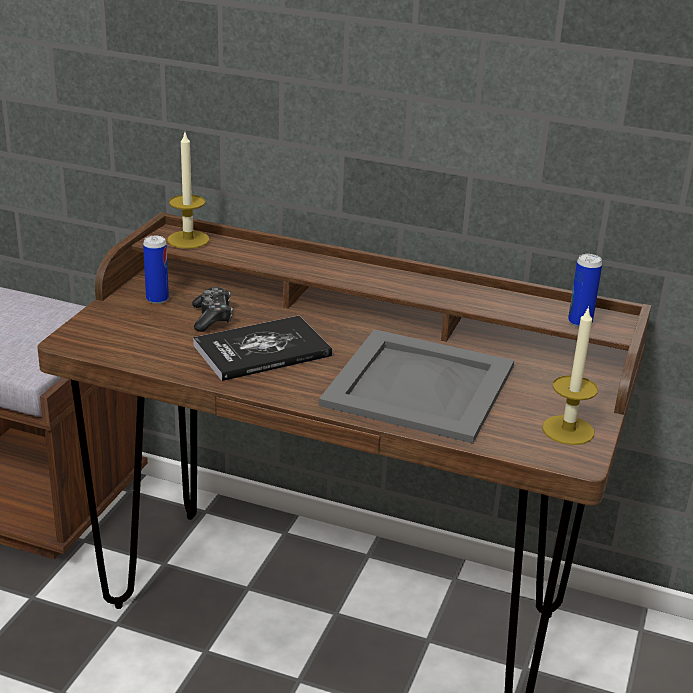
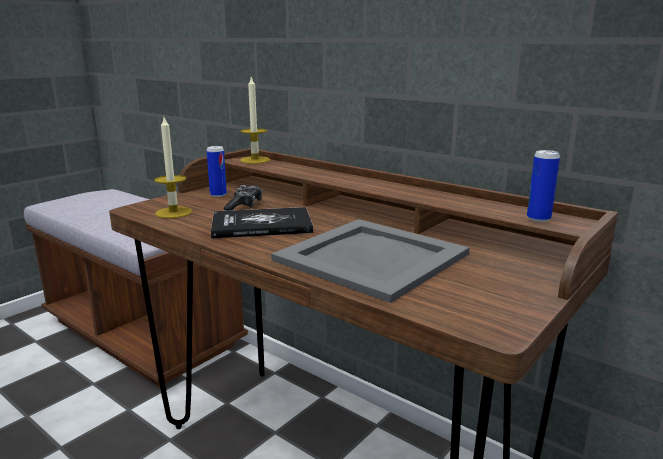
camera: 20 degrees right, 10 degrees down
(568, 430) = (498, 305): candle -> candle (173, 212)

